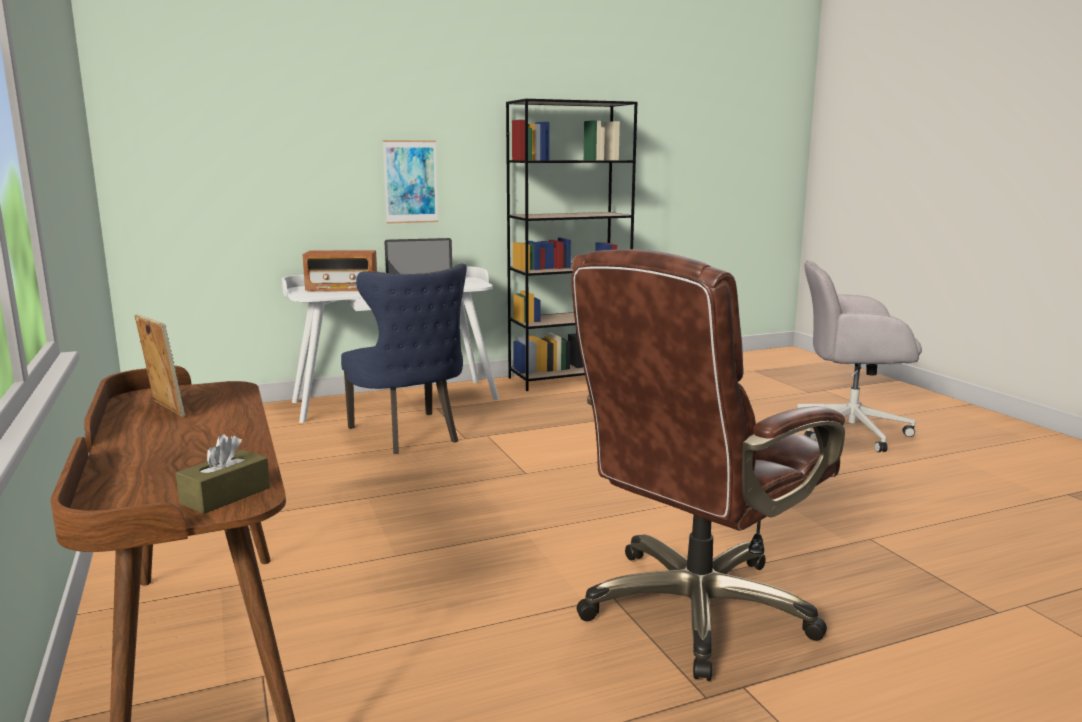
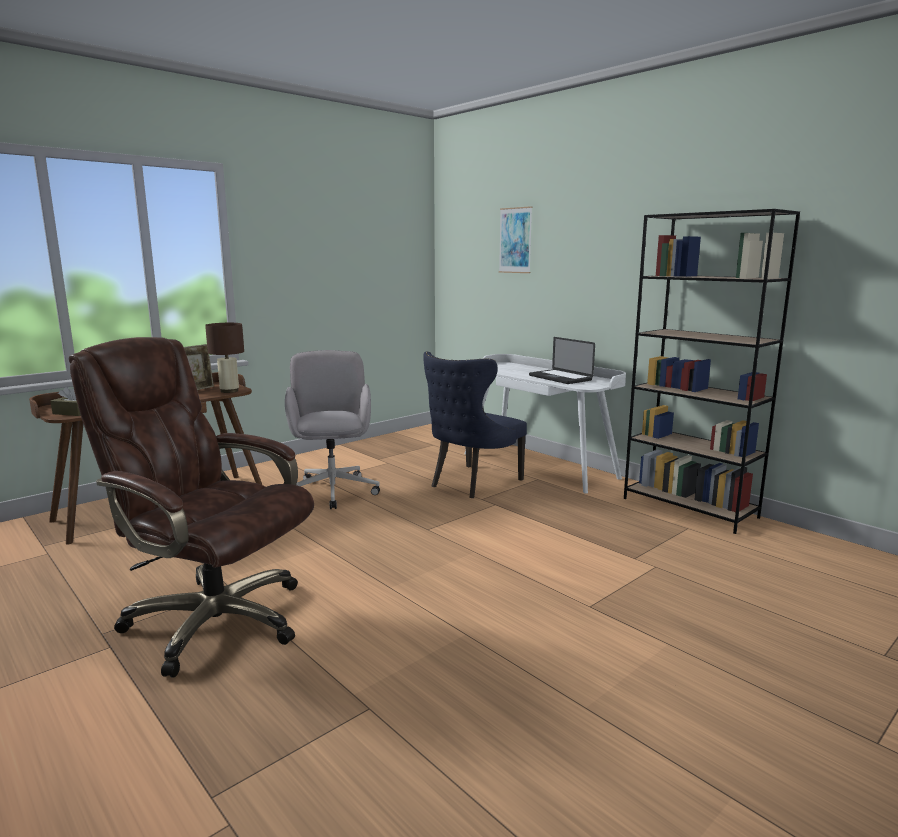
camera: 70 degrees right, 0 degrees up
(227, 392) = (229, 391): none -> brown table lamp
(342, 289) = (515, 369): radio -> none
(410, 182) = (590, 291): picture -> picture (515, 240)
(849, 432) = (729, 694): grey office chair -> grey office chair (333, 491)

